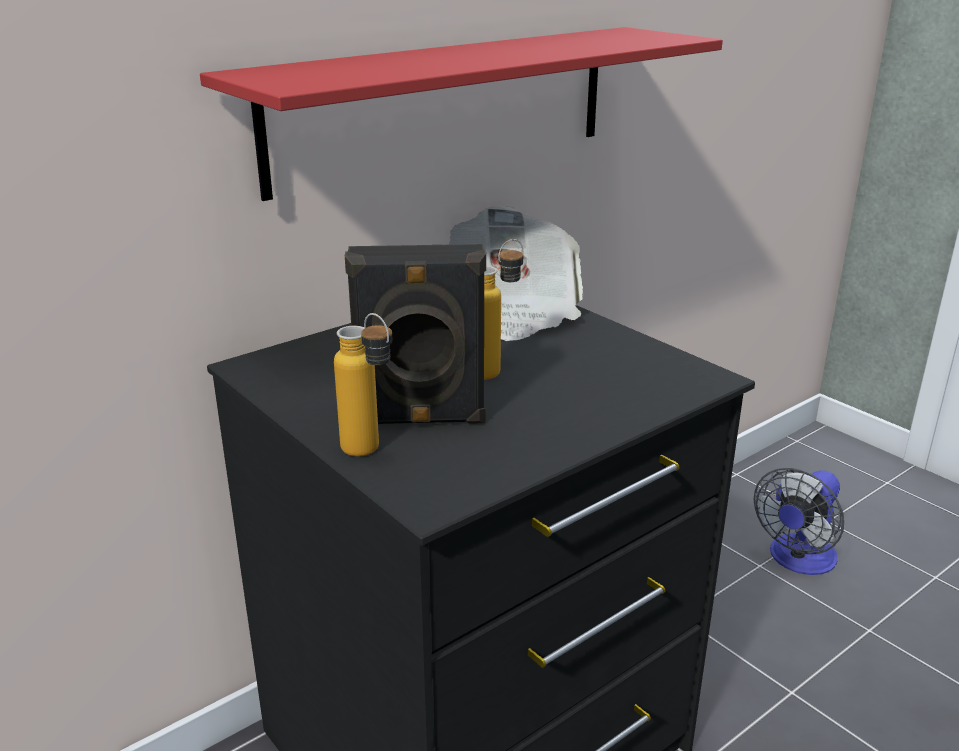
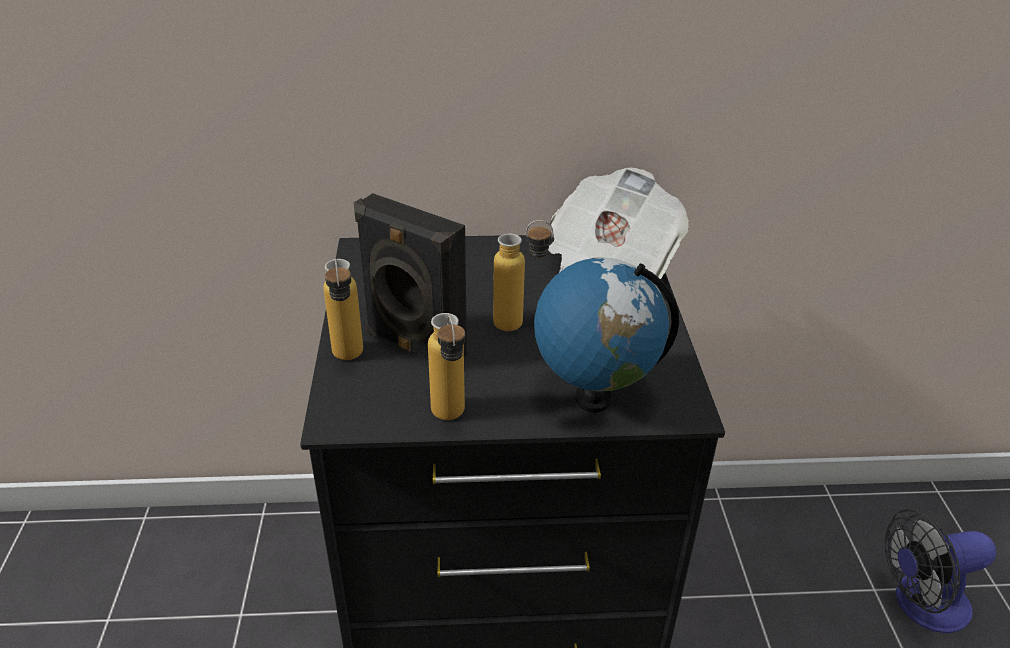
camera: 35 degrees right, 10 degrees up
(446, 106) = (600, 66): red shelf -> none
(539, 458) = (450, 420): none -> bottle
(632, 397) = (593, 398): none -> globe

